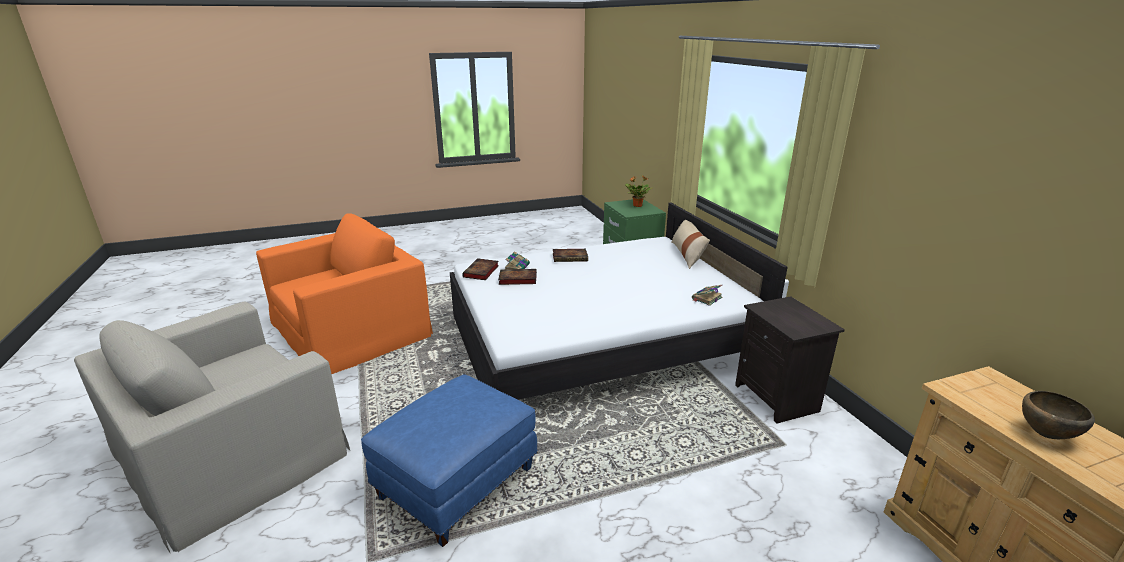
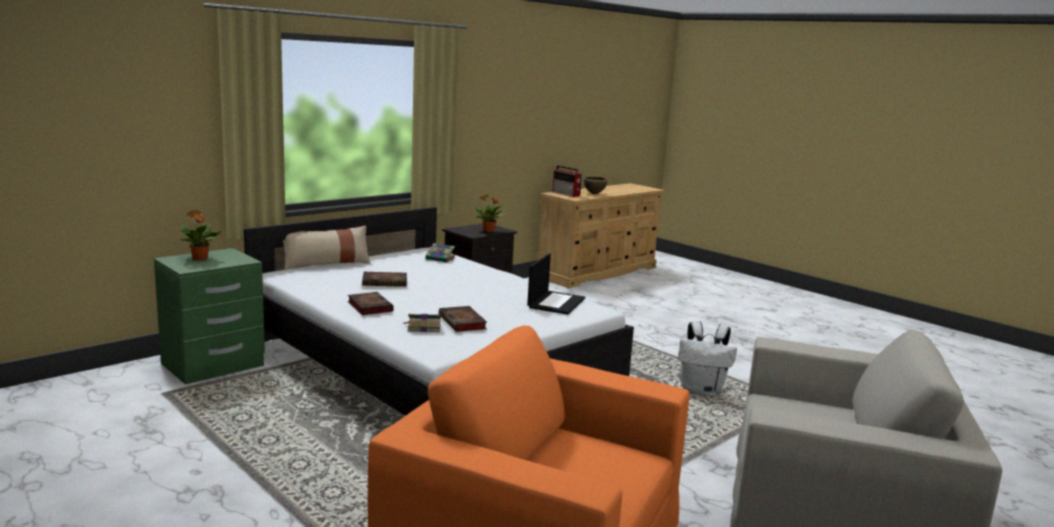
camera: 115 degrees left, 10 degrees down
(457, 484) = (701, 391): blue ottoman -> white backpack
(481, 272) = (456, 343): book -> book (386, 282)
(540, 323) = (556, 302): none -> laptop
(784, 320) = (489, 231): none -> potted plant
(1001, 393) = (566, 194): none -> radio

